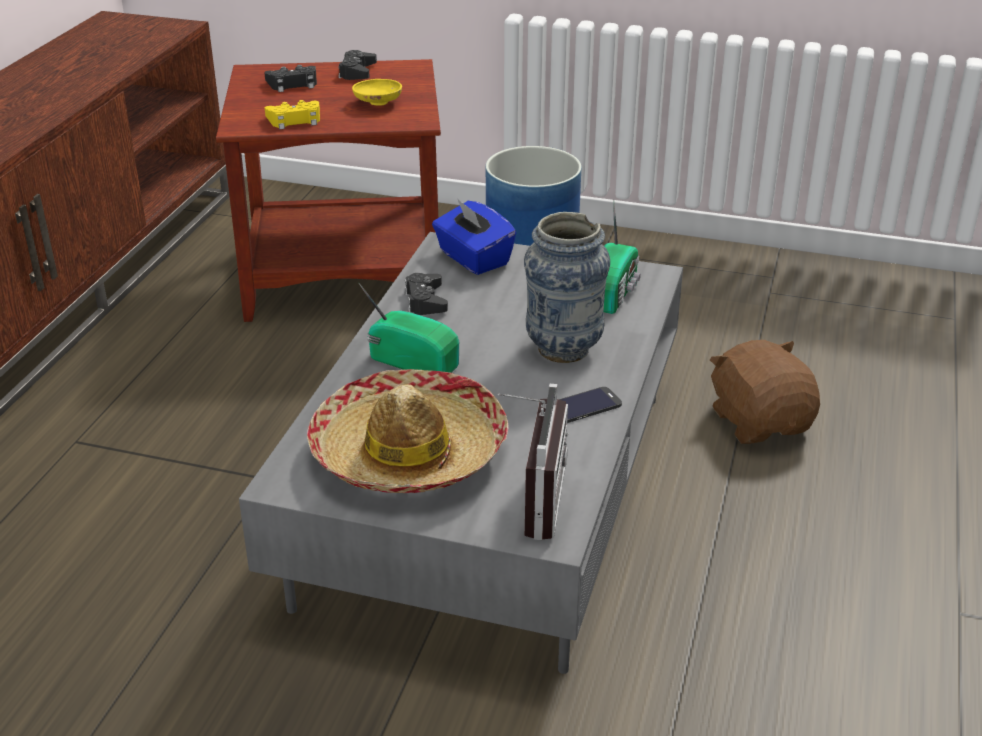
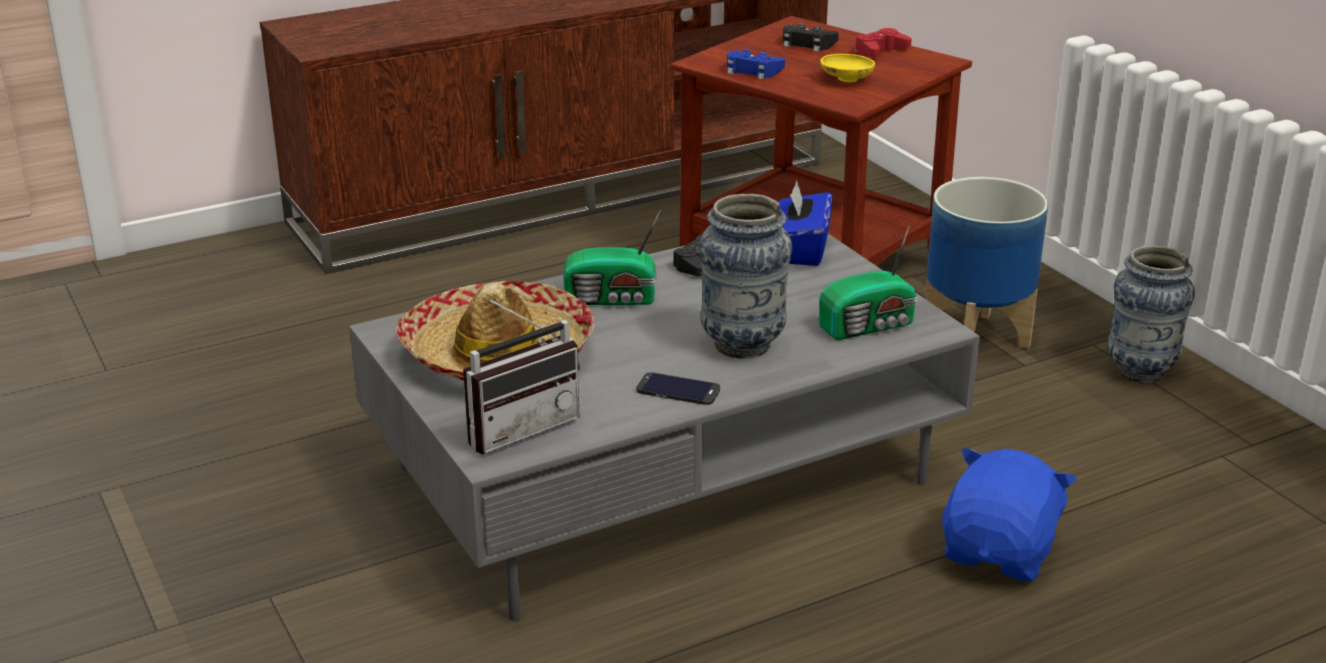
camera: 45 degrees right, 5 degrees down
(295, 120) = (752, 71): yellow game controller -> blue game controller
(357, 72) = (880, 51): black game controller -> red game controller
(413, 361) = (613, 299): radio -> radio turned 105 degrees clockwise
(653, 259) = (1140, 371): none -> vase
(760, 422) = (1000, 552): brown plush toy -> blue plush toy

